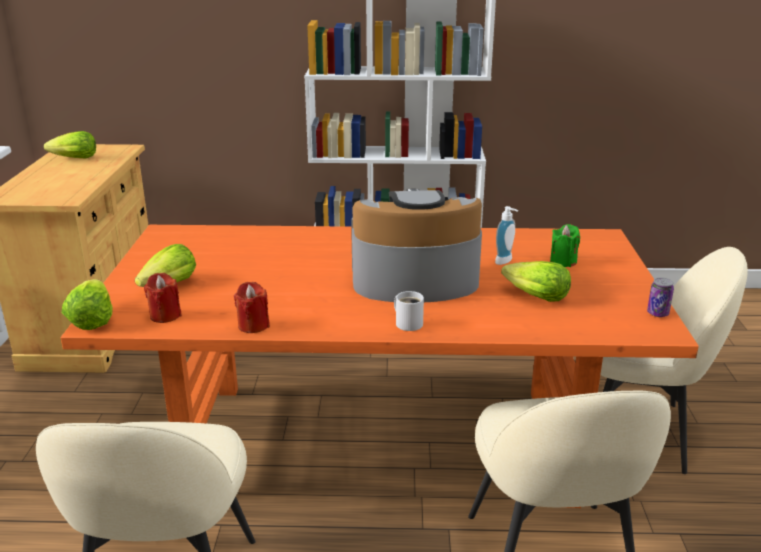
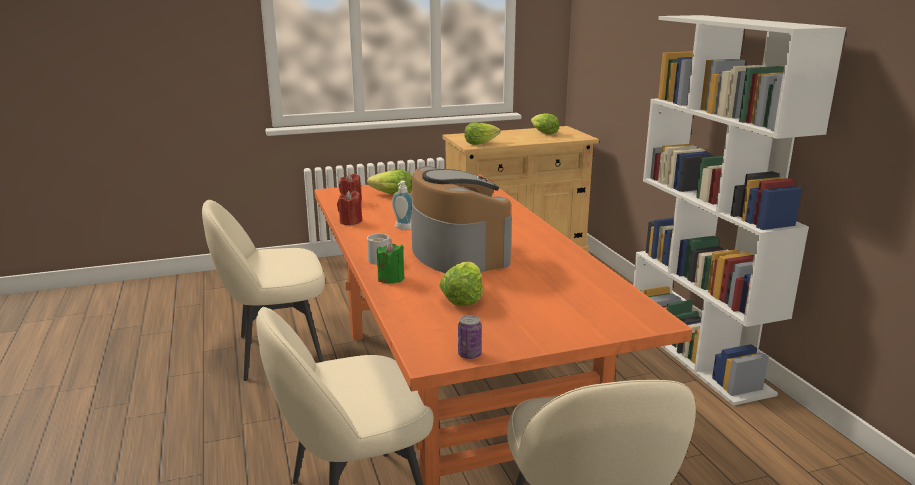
camera: 70 degrees right, 5 degrees down
(91, 319) = (336, 190): lettuce -> lettuce (480, 143)
(506, 261) = (529, 280): soap dispenser -> soap dispenser (402, 228)
(563, 261) = (556, 304): green candle -> green candle (391, 278)

